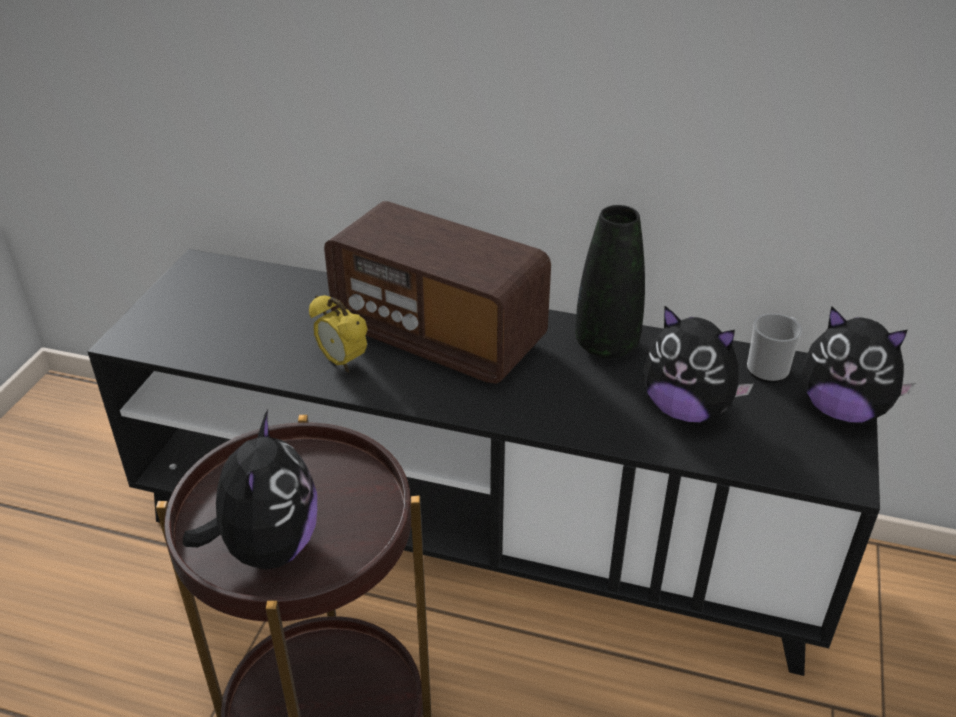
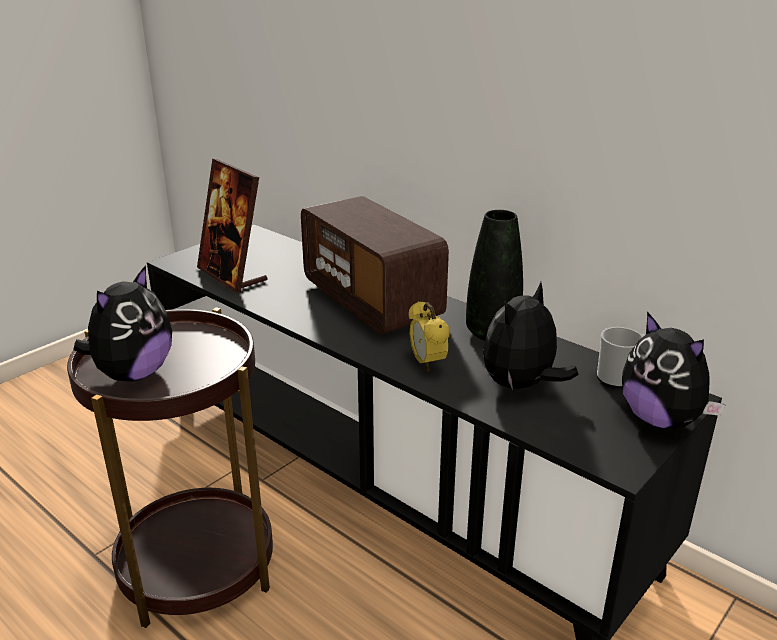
camera: 25 degrees right, 10 degrees down
(230, 342) = (232, 275): none -> picture frame
(342, 362) = (292, 301): alarm clock -> alarm clock (427, 364)
(686, 409) = (521, 386): plush toy -> plush toy turned 75 degrees clockwise

